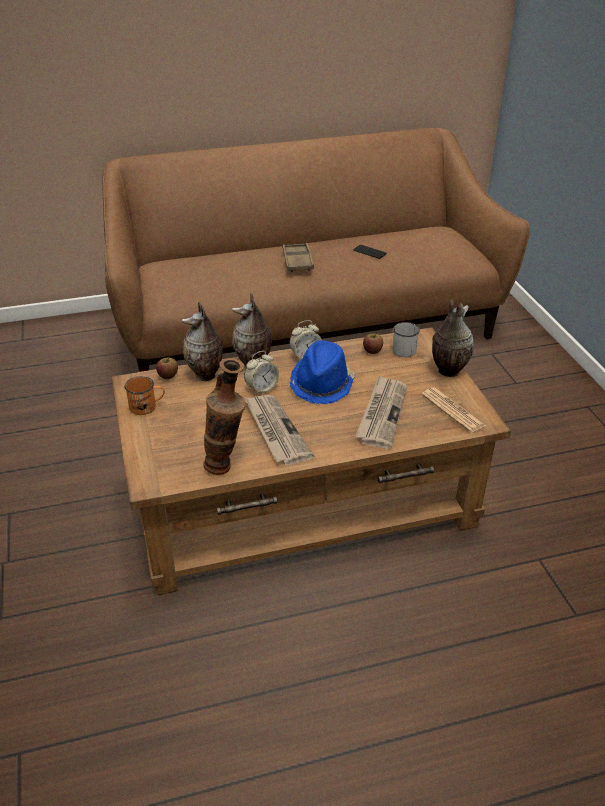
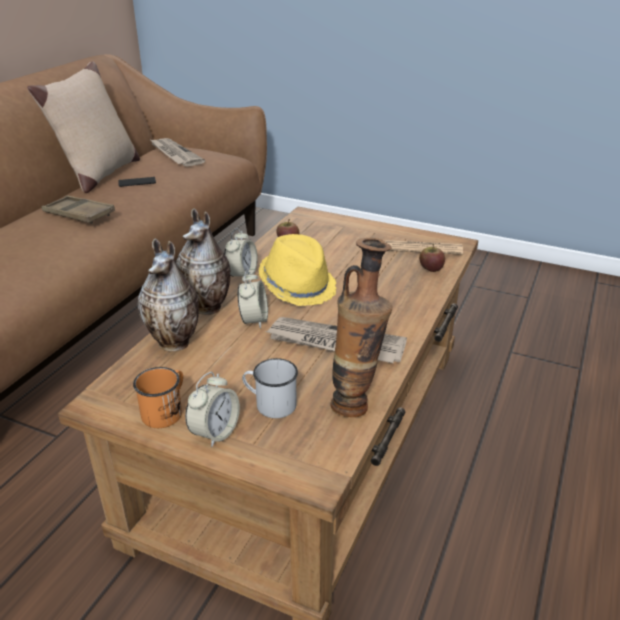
camera: 50 degrees left, 5 degrees down
(147, 432) = (215, 432): none -> alarm clock
(168, 375) = (132, 368): apple -> apple (430, 268)
(322, 384) = (298, 286): blue hat -> yellow hat
(358, 234) = (99, 175): none -> beige pillow
(382, 414) = (385, 279): newspaper -> newspaper (175, 154)
(402, 348) = (307, 229): white mug -> white mug (270, 404)
(447, 371) = (367, 227): vase -> none

